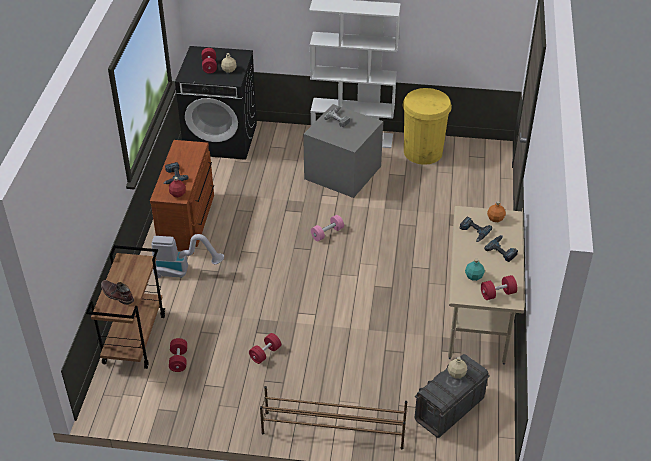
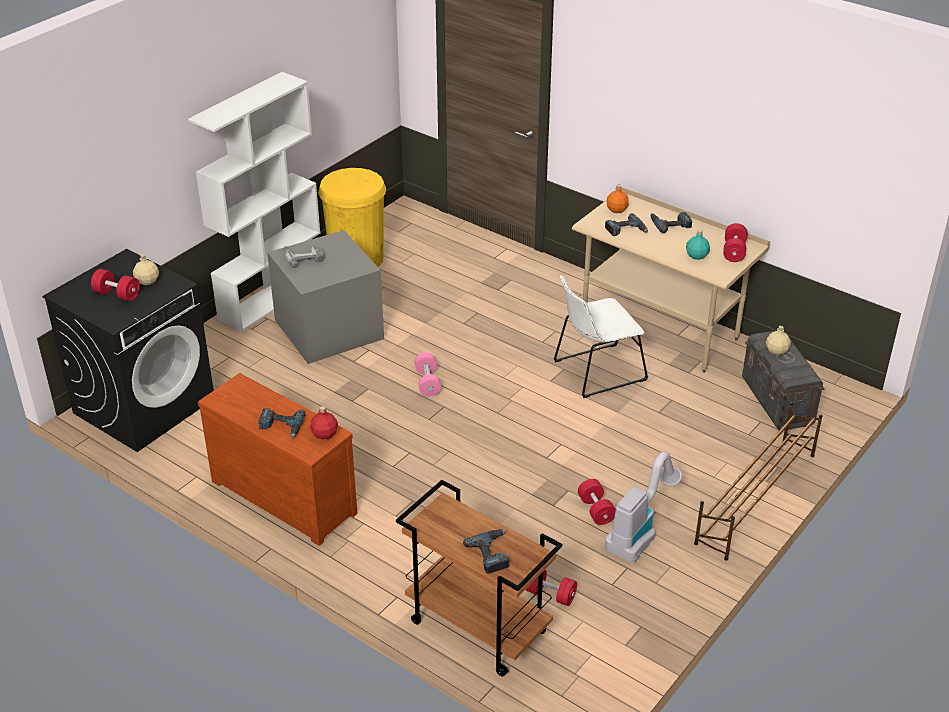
camera: 60 degrees left, 5 degrees down
(117, 295) = (492, 553): brown boot -> power drill
(183, 271) = (383, 533): vacuum cleaner -> vacuum cleaner (639, 532)
(402, 304) = (596, 371): none -> white chair

